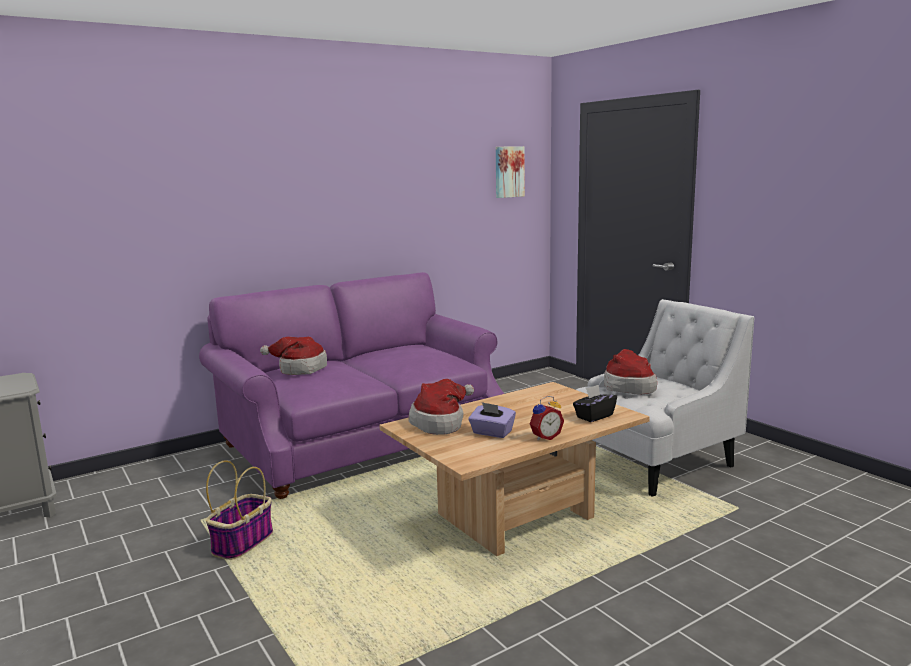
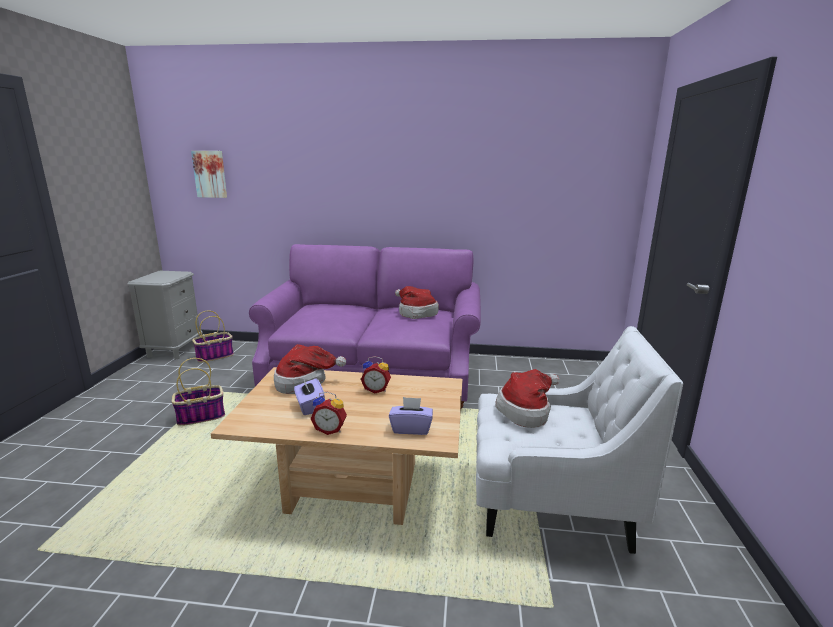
camera: 40 degrees right, 5 degrees up
(111, 493) = (215, 356): none -> basket
(299, 369) = (320, 307): hat -> hat (415, 313)
(508, 172) = (591, 163): picture -> picture (210, 174)
(512, 407) = (376, 390): none -> alarm clock
(594, 416) = (411, 428): black tissue box -> purple tissue box

